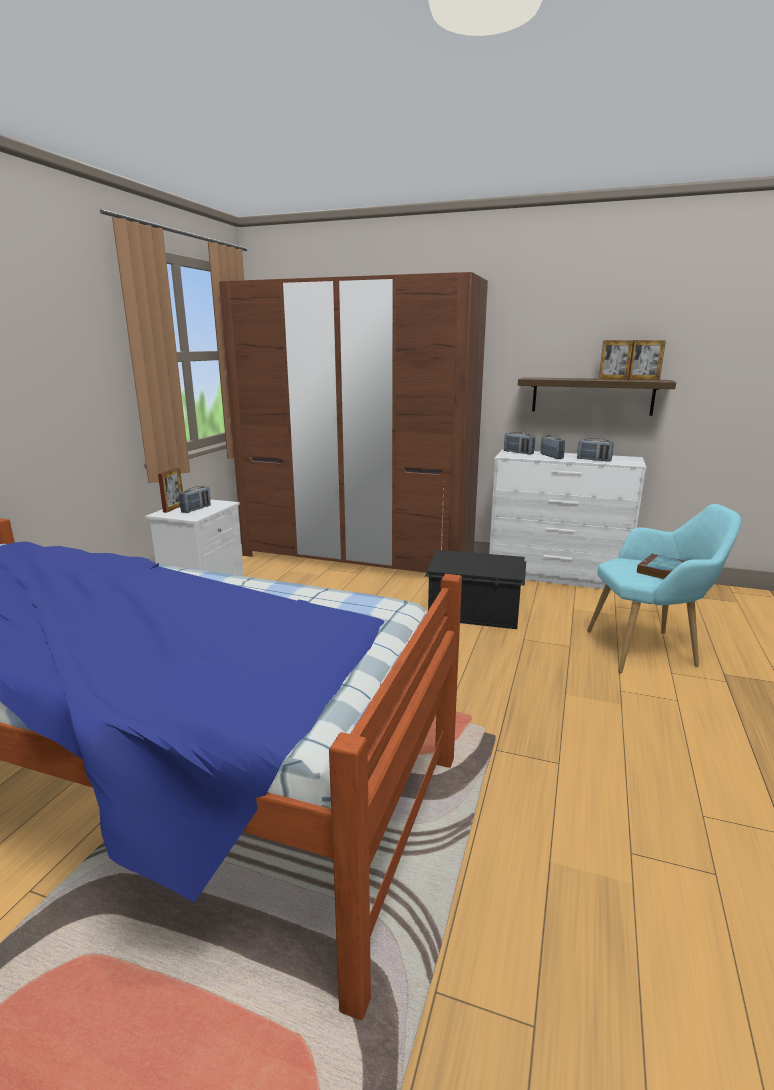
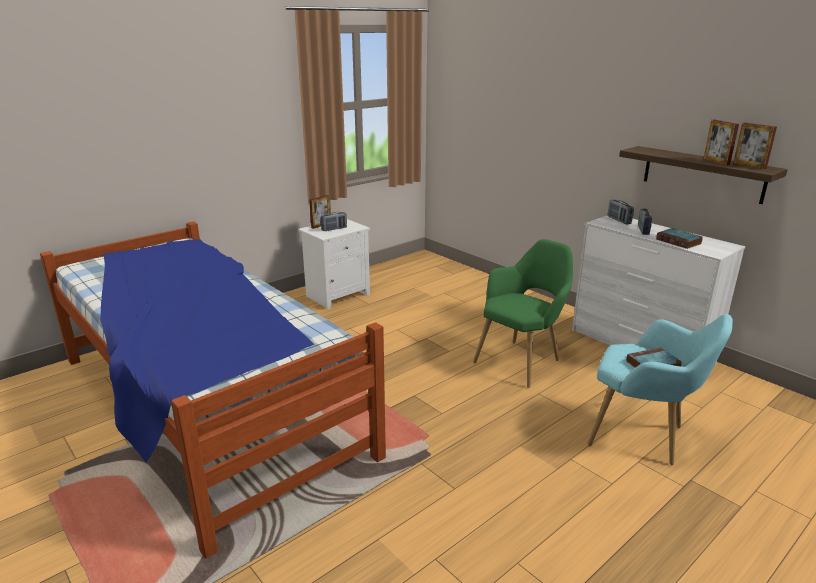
camera: 30 degrees right, 5 degrees up
(357, 556) = (478, 287): brown wardrobe -> none
(475, 613) = (522, 360): black storage box -> green armchair
(594, 460) = (679, 241): radio -> book

